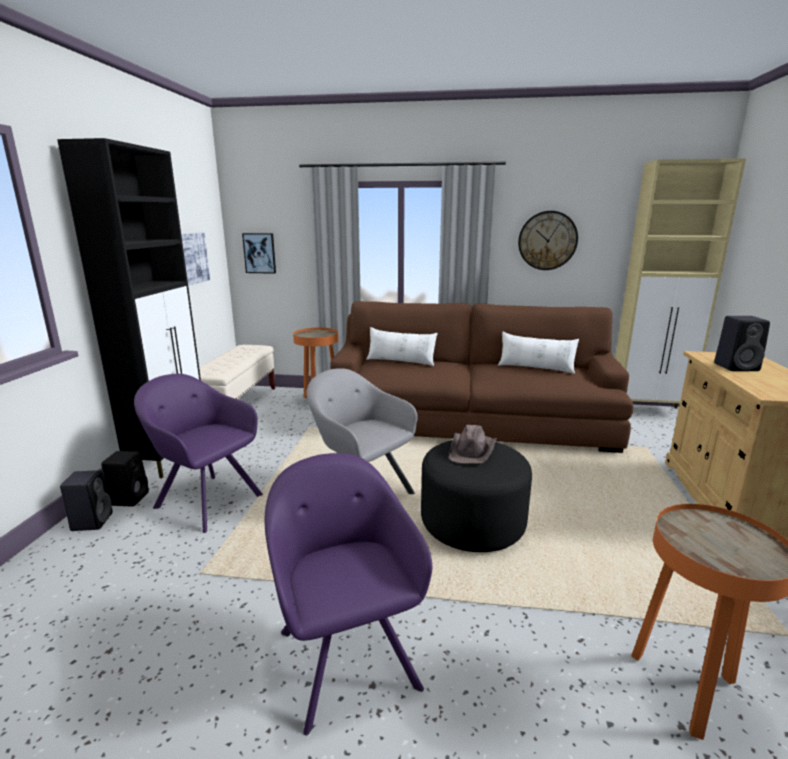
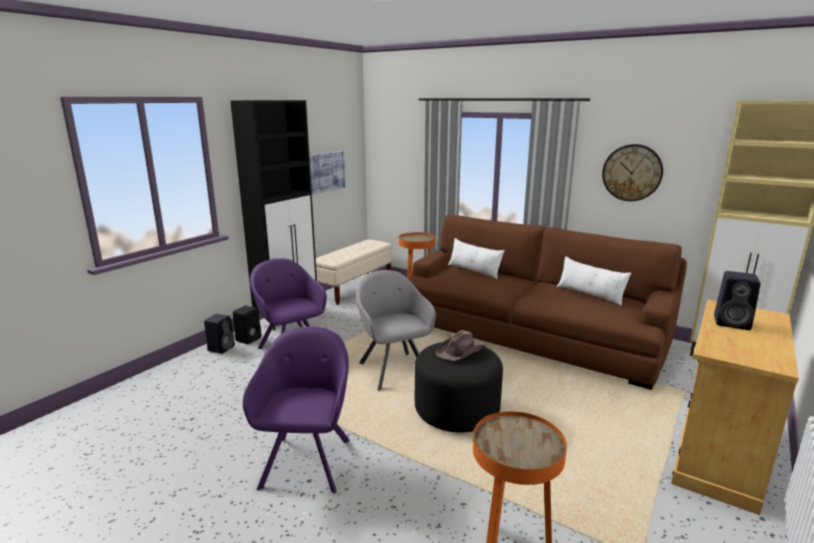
camera: 25 degrees right, 0 degrees up
(259, 253) = (388, 167): picture -> none

